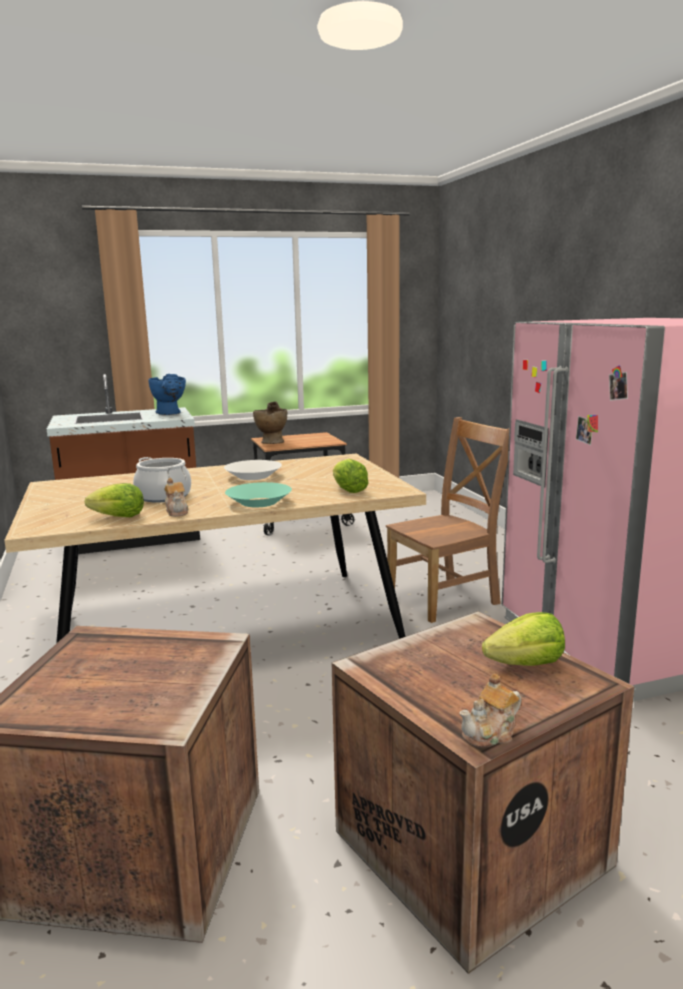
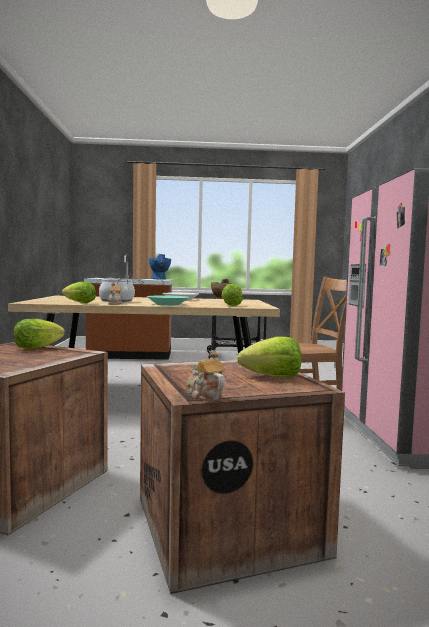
camera: 15 degrees right, 10 degrees down
(133, 642) = (36, 348): none -> lettuce
(490, 734) = (204, 395): teapot -> teapot turned 75 degrees clockwise

